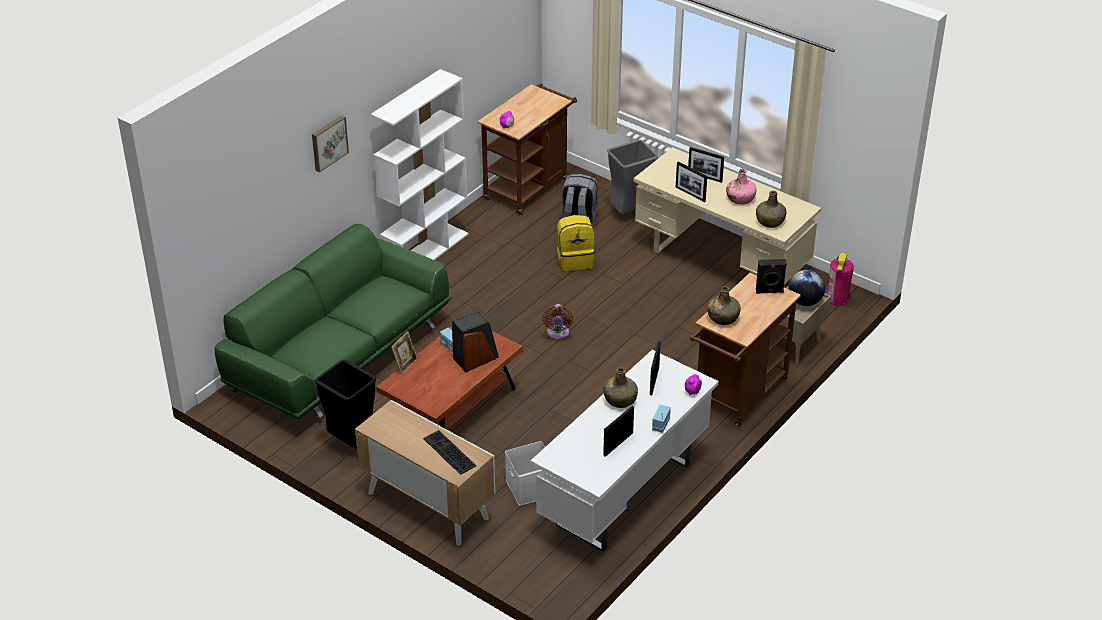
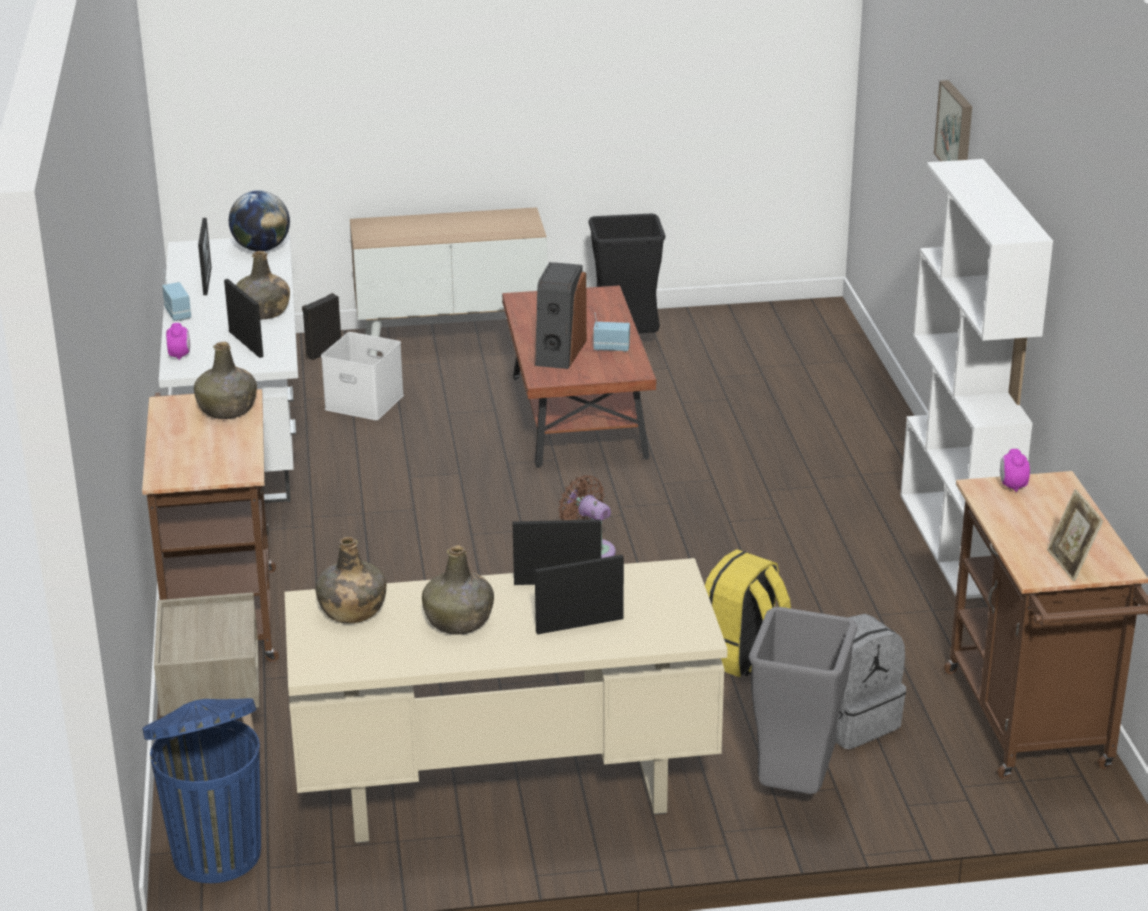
camera: 135 degrees right, 10 degrees down
(339, 355) = (803, 394): green sofa -> none
(405, 364) = (627, 312): picture frame -> picture frame (1071, 564)
(448, 452) = (406, 231): keyboard -> none
(740, 199) = (459, 621): pink bottle -> green bottle
(769, 292) = (197, 470): black speaker -> black speaker (323, 351)
(805, 302) = (194, 641): globe -> globe (261, 249)
(837, 299) = (216, 852): fire extinguisher -> blue trash can

